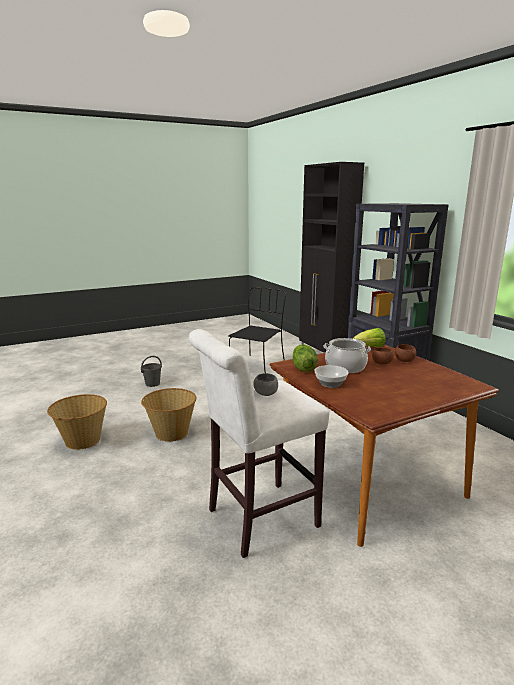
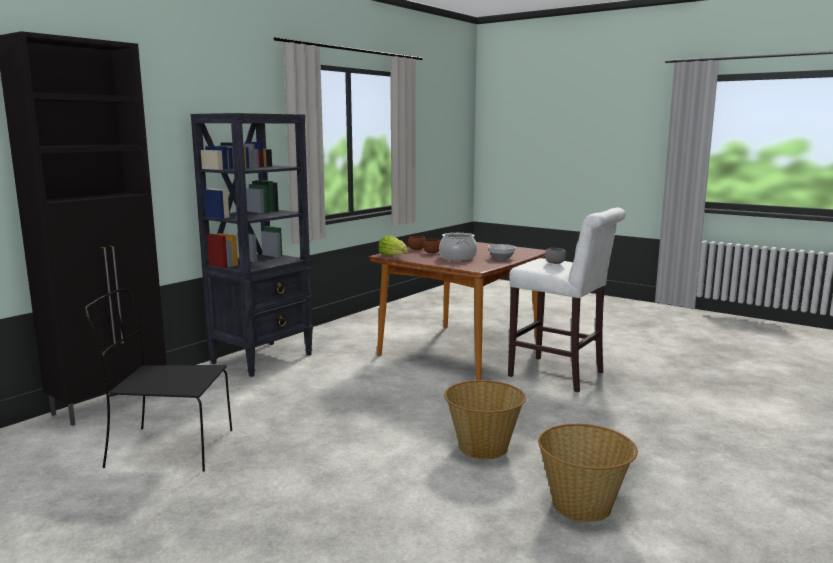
camera: 115 degrees left, 5 degrees down
(153, 384) = (323, 531): grey bucket -> none
(303, 368) = (480, 264): lettuce -> none

